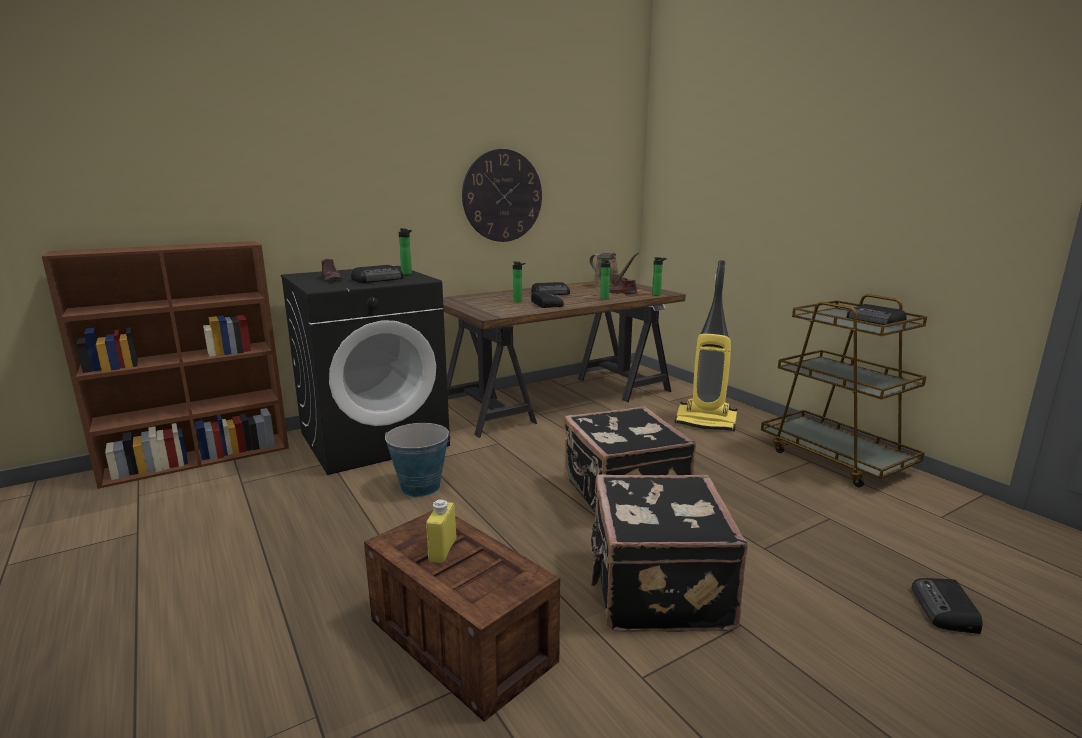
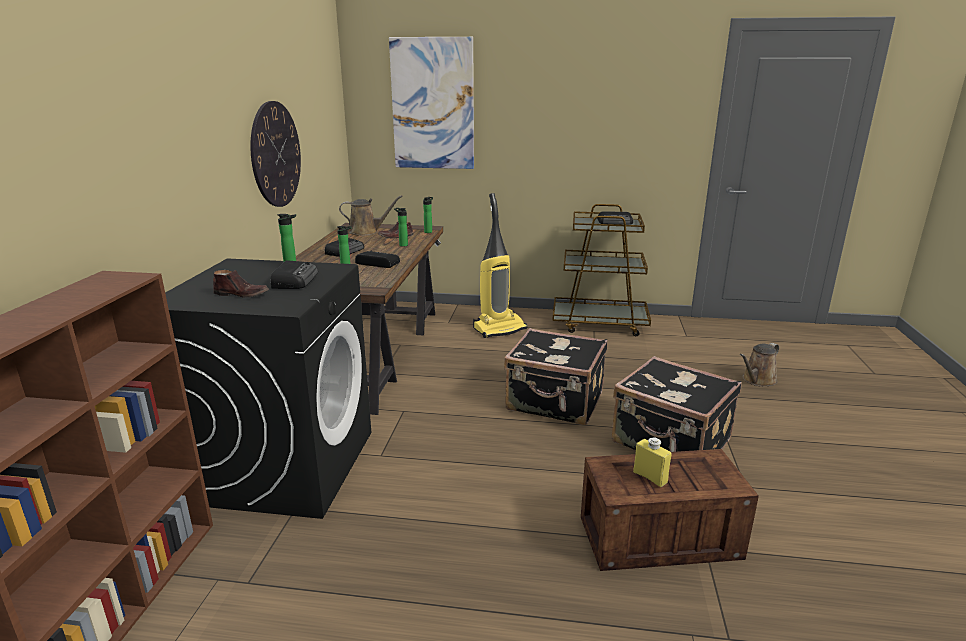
camera: 50 degrees left, 5 degrees up
(420, 487) = (425, 476): bucket -> none
(711, 163) = (432, 104): none -> picture
(945, 610) = (757, 380): radio -> brown watering can

